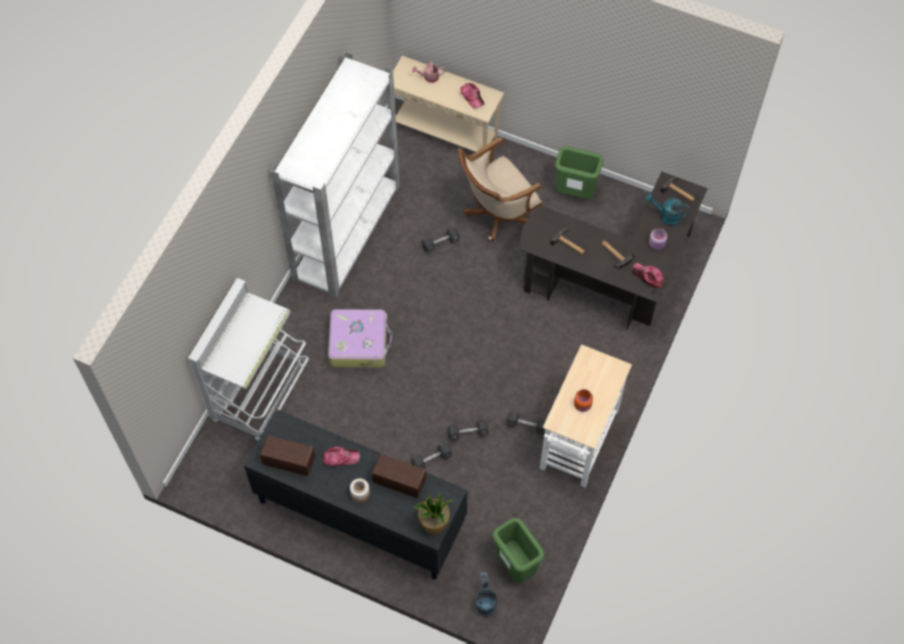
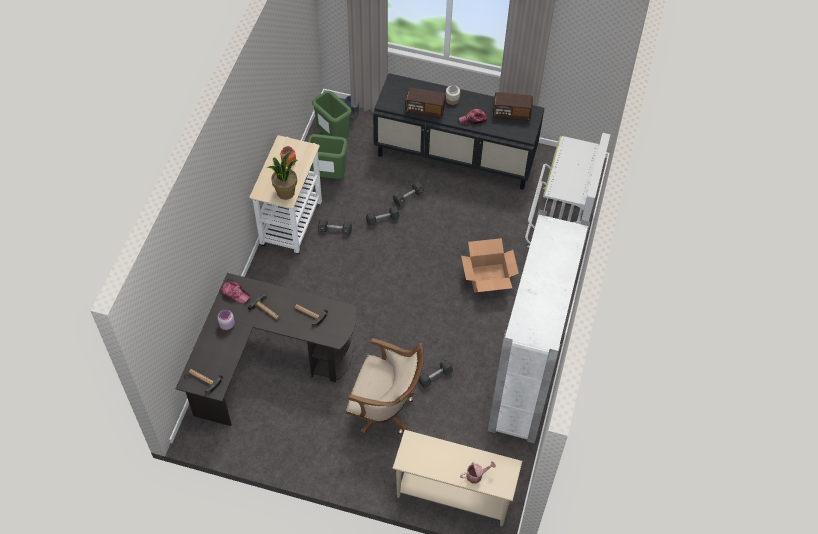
camera: 170 degrees right, 5 degrees down
(359, 342) = (488, 278): suitcase -> cardboard box
(434, 525) = (393, 87): potted plant -> potted plant (285, 192)
(472, 97) = (426, 456): cap -> none
(497, 217) = (385, 411): office chair -> office chair turned 60 degrees clockwise
(575, 193) = (309, 447): green trash can -> green trash can (328, 176)
(666, 216) = (217, 353): turquoise watering can -> none

